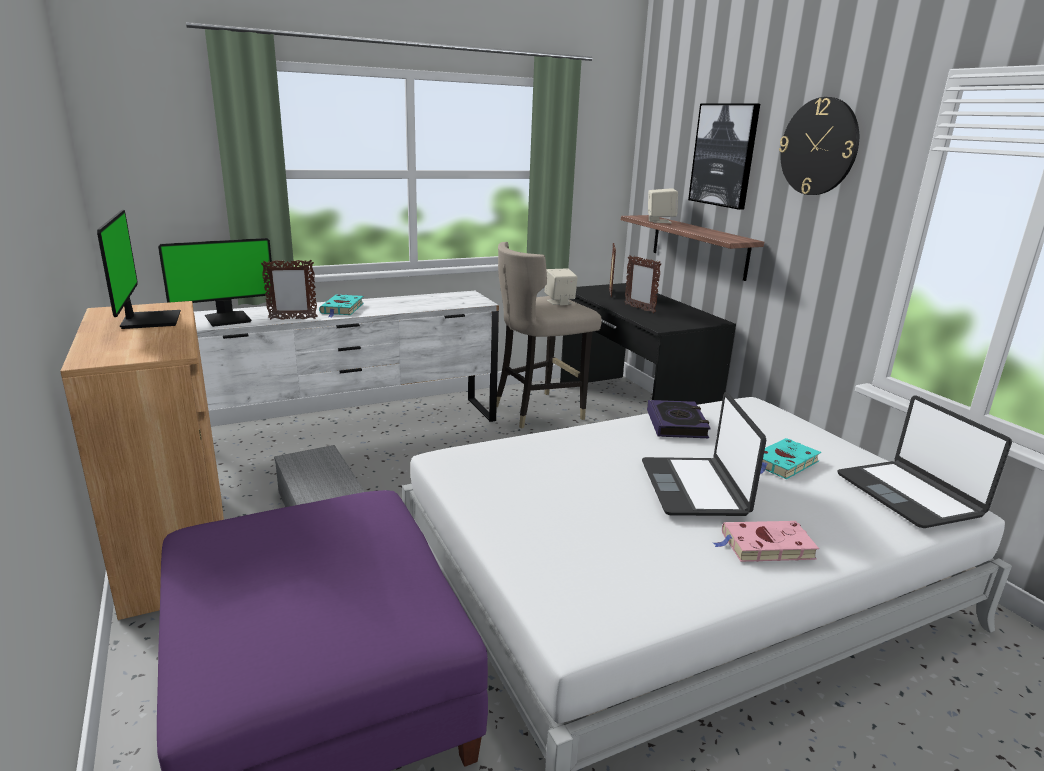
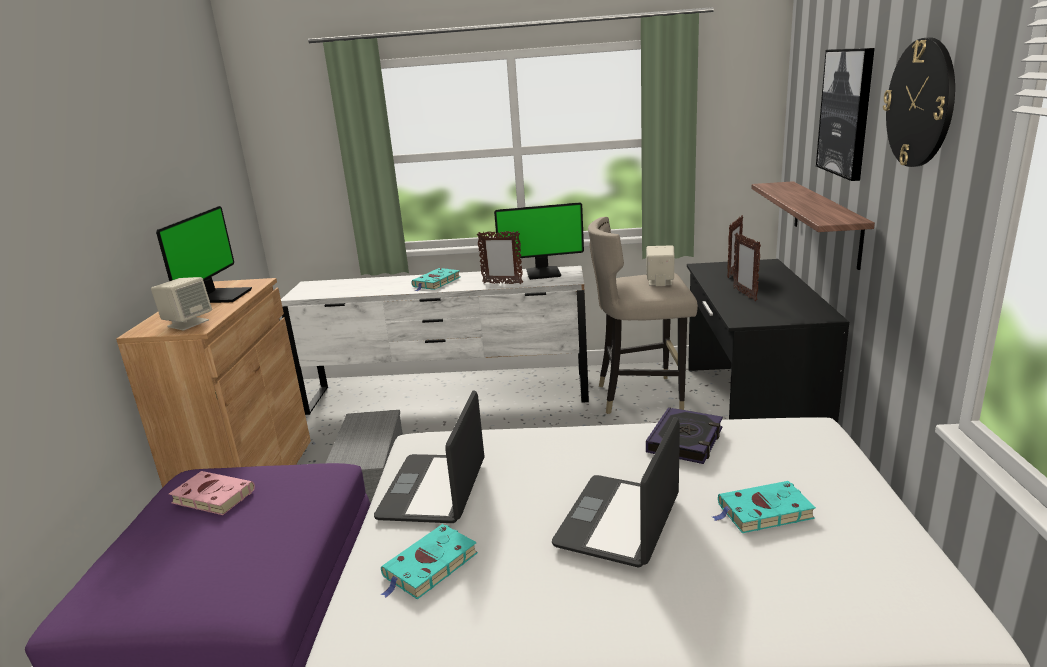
camera: 30 degrees right, 0 degrees up
(228, 319) = (338, 289): monitor -> monitor (543, 273)
(292, 319) = (385, 291): picture frame -> picture frame (502, 283)
(576, 554) = (429, 566): none -> turquoise book
(660, 221) = (786, 191): beige speaker -> beige speaker (188, 323)
(765, 546) = (628, 609): pink book -> pink book (211, 496)
(909, 495) = (893, 591): laptop -> laptop (434, 489)

